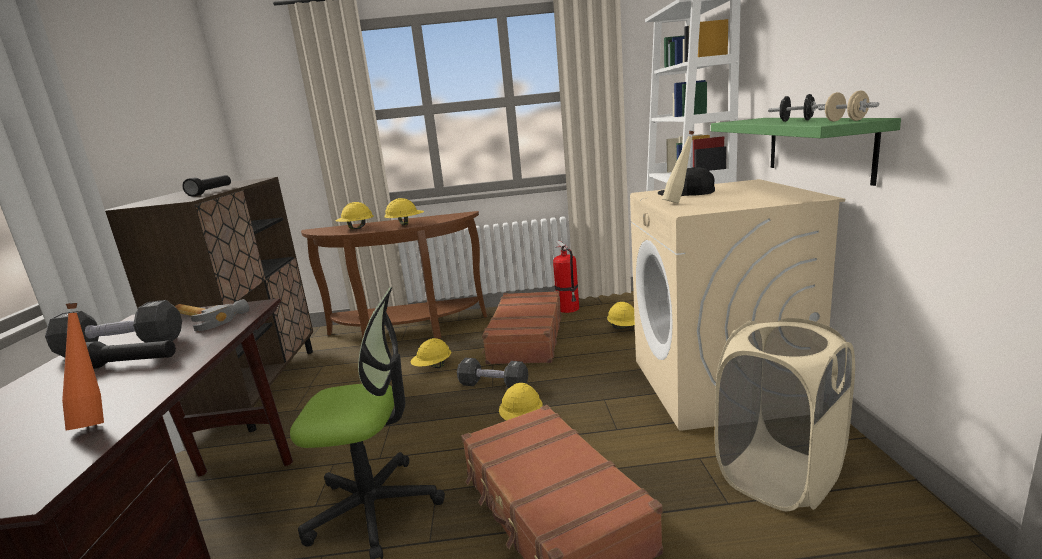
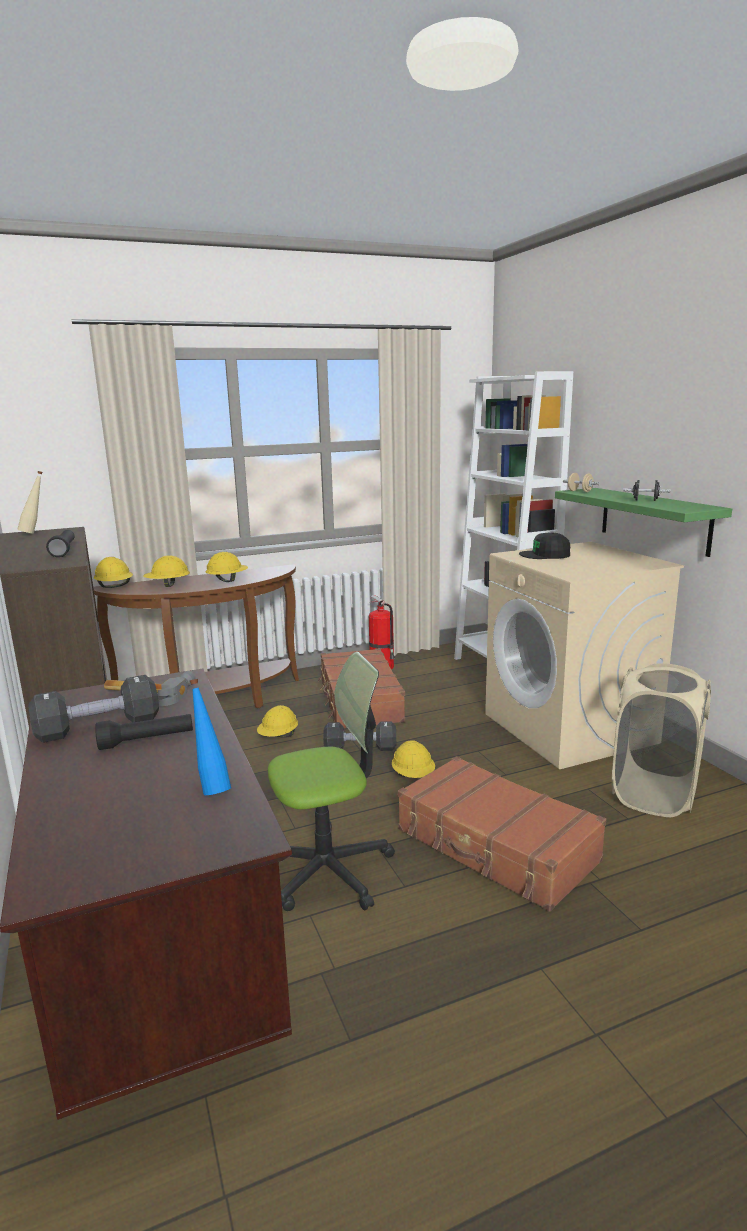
camera: 20 degrees left, 0 degrees up
(96, 421) = (212, 788): orange bottle -> blue bottle
(624, 328) = (453, 683): yellow hard hat -> yellow hard hat (115, 587)
(678, 202) = (553, 566): beige bottle -> beige bottle (35, 533)
(845, 121) = (693, 507): beige dumbbell -> beige dumbbell (580, 491)

